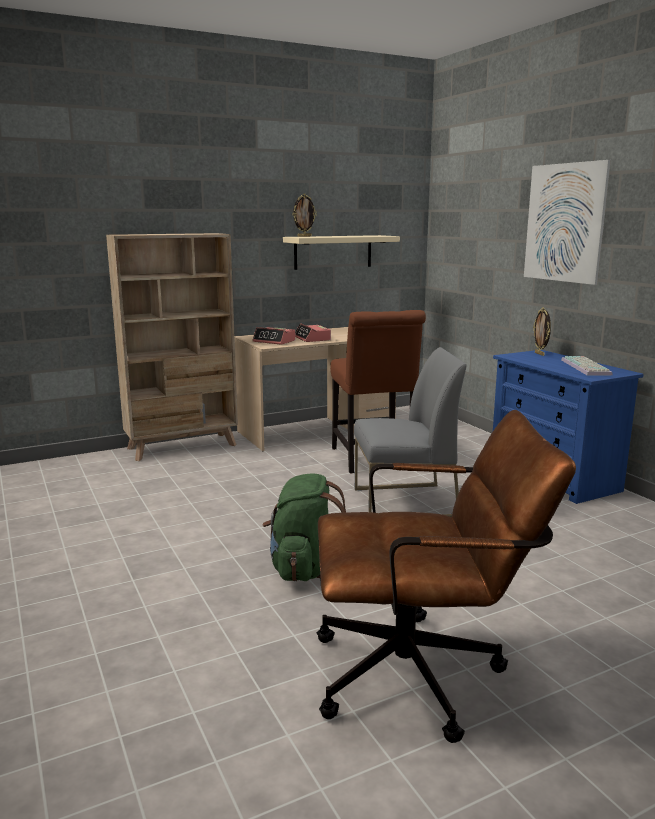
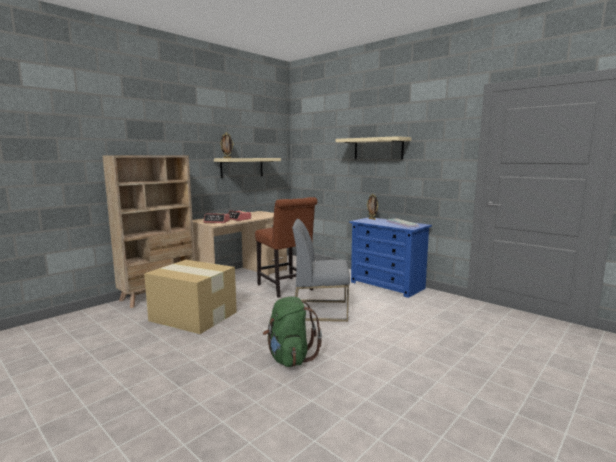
camera: 20 degrees left, 5 degrees down
(209, 484) = (193, 316): none -> cardboard box
(404, 503) = (320, 310): grey chair -> grey chair turned 150 degrees counterclockwise
(423, 674) = (401, 406): brown office chair -> none
(564, 223) = (378, 148): picture -> beige shelf

